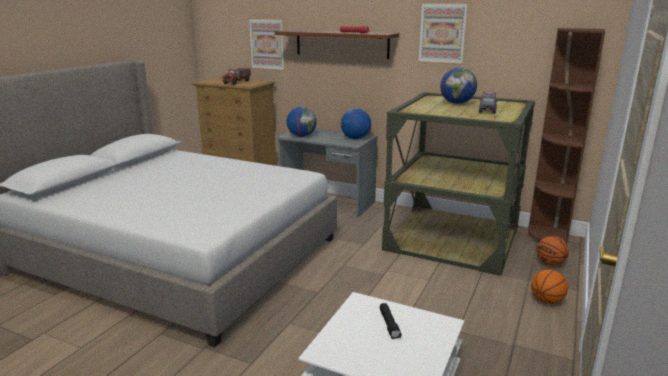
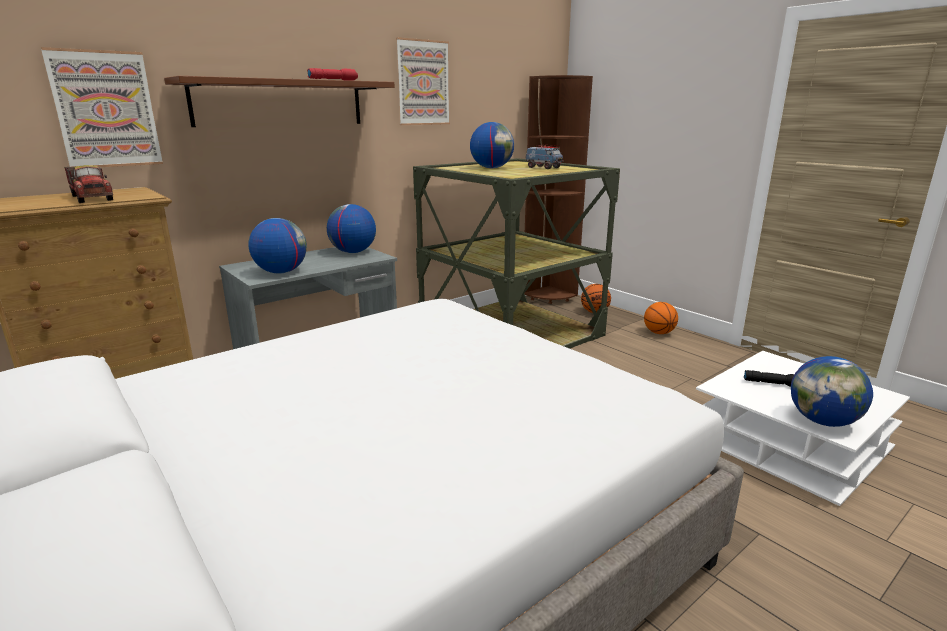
camera: 65 degrees left, 0 degrees up
(335, 345) = (823, 421): none -> globe

